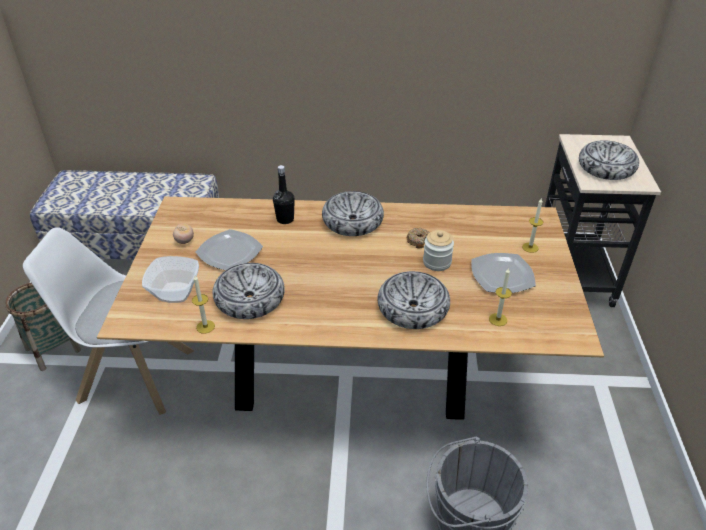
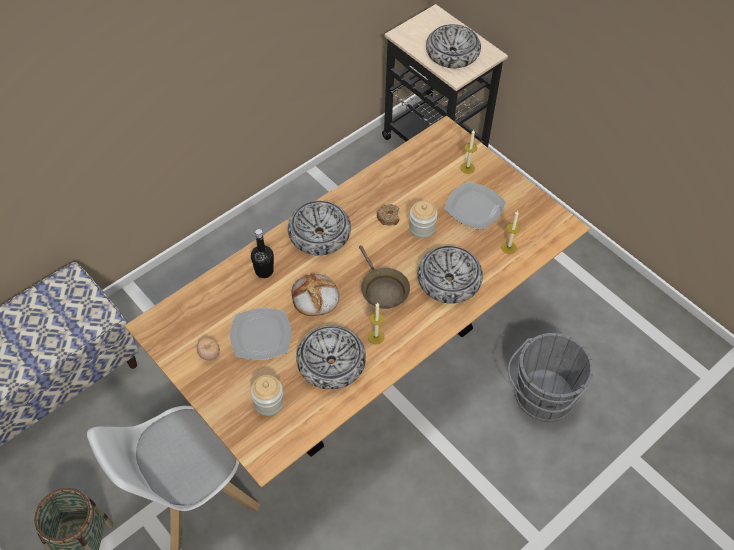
camera: 45 degrees left, 15 degrees up
(176, 292) = (268, 402): bowl -> jar
(205, 326) = (330, 410): candle -> candle (376, 337)
(296, 254) = (314, 297): none -> bread
(351, 280) = (382, 289): none -> brown frying pan

